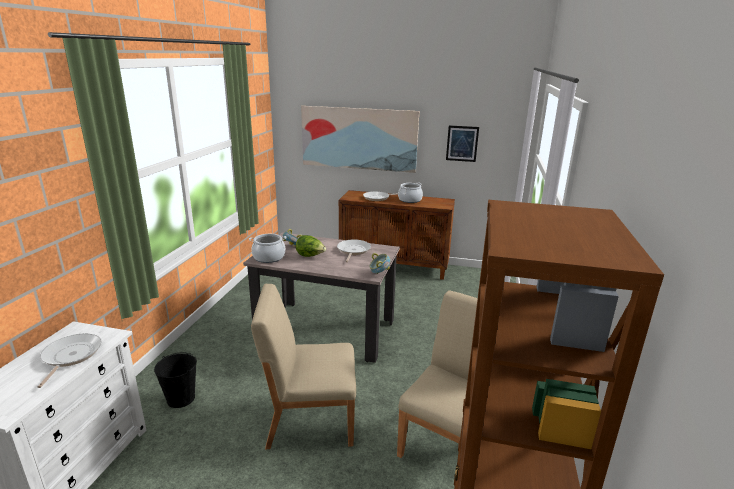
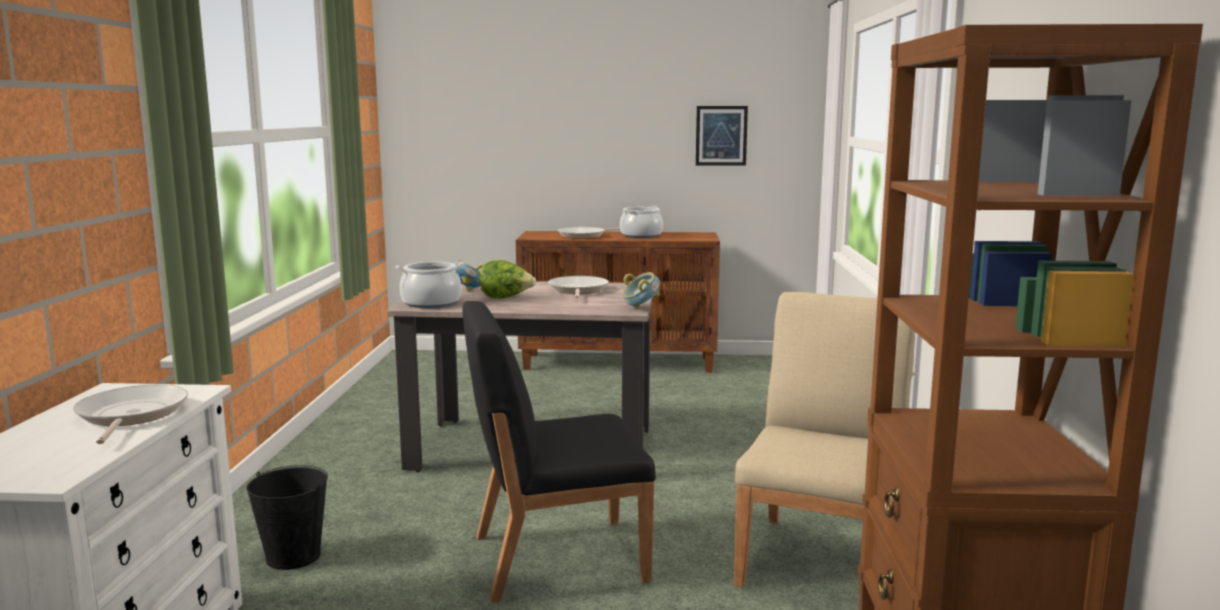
camera: 10 degrees left, 10 degrees down
(309, 419) = (556, 558): beige chair -> black chair
(358, 138) = (541, 137): picture -> none

